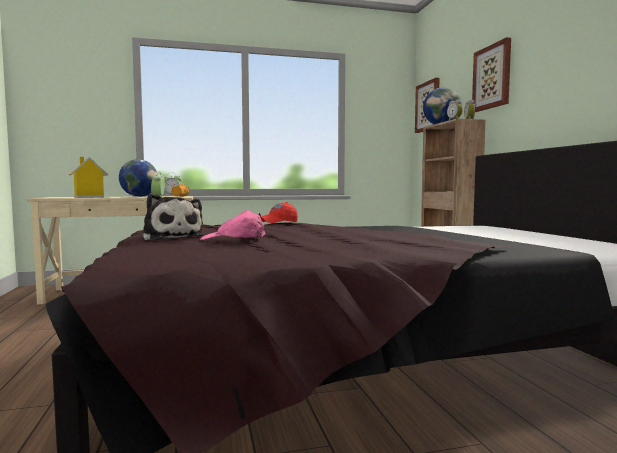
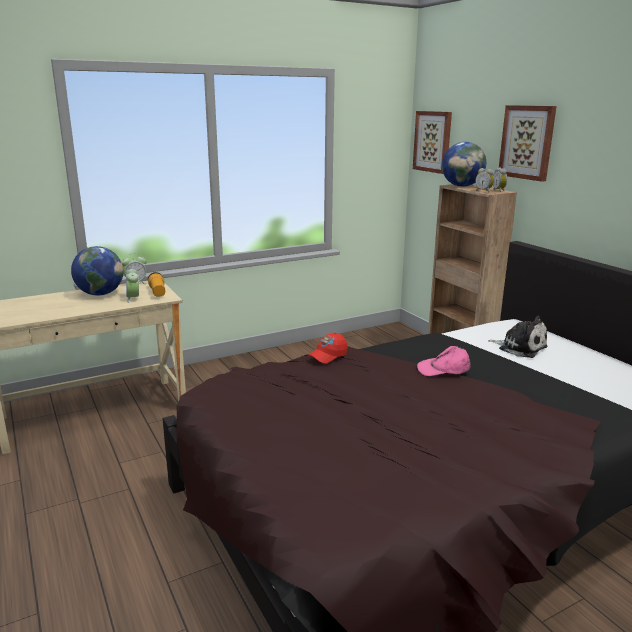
camera: 15 degrees left, 15 degrees up
(88, 197) = (43, 310): toy house -> none
(171, 237) = (268, 432): plush toy -> plush toy (520, 348)
(233, 238) = (350, 439): pink cap -> pink cap (443, 369)

